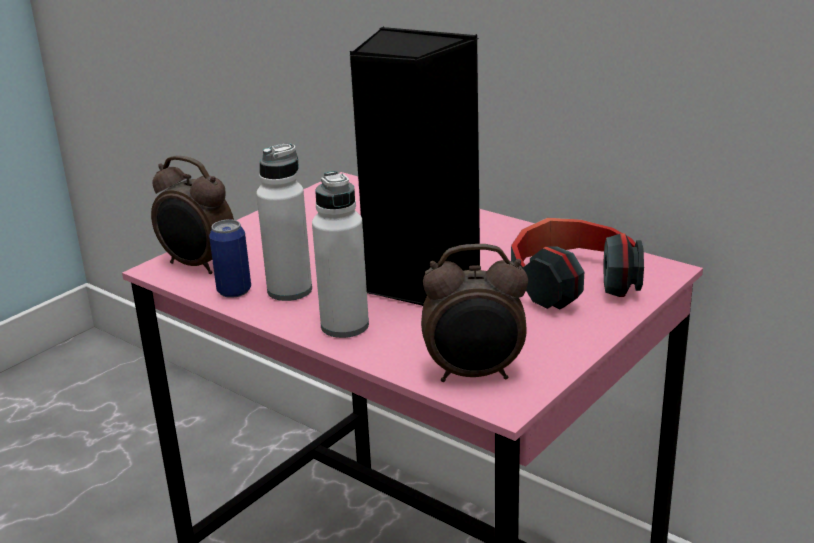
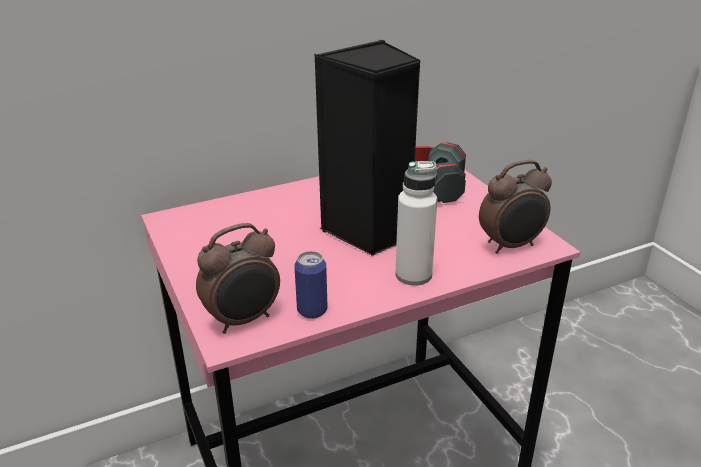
camera: 65 degrees left, 5 degrees up
(289, 290) = (337, 285): white bottle -> none
(475, 374) = (511, 246): alarm clock -> alarm clock turned 45 degrees clockwise

